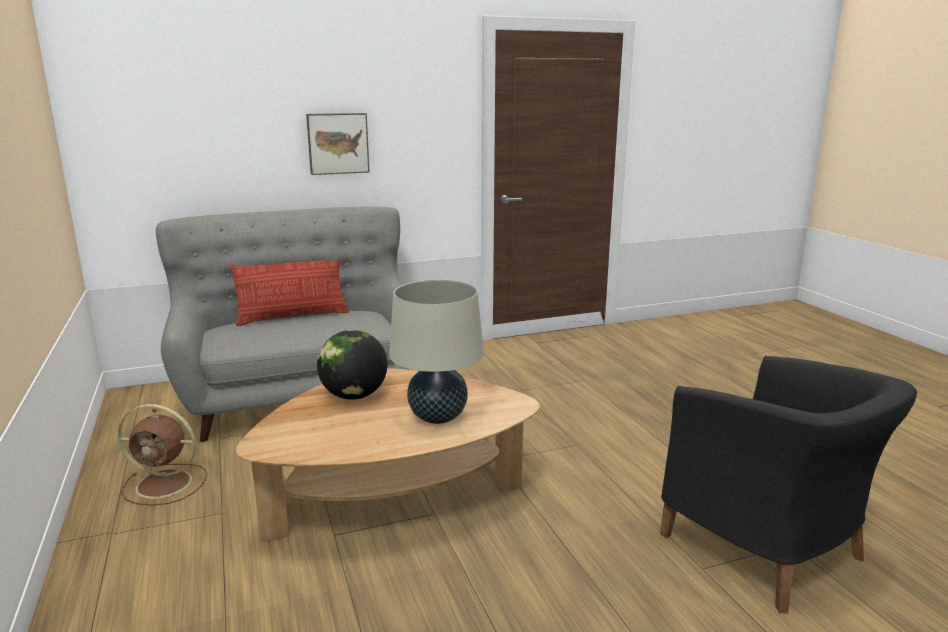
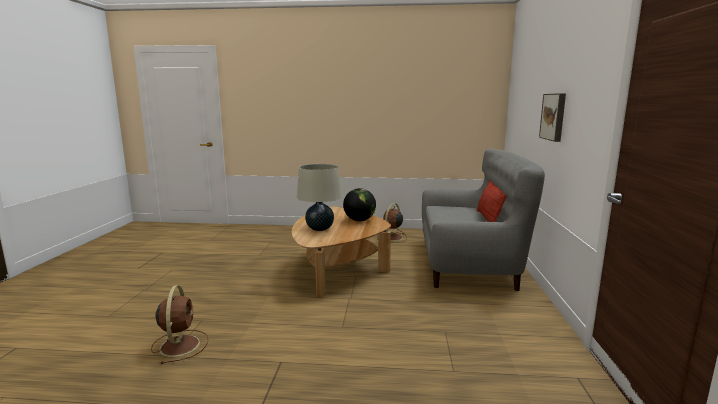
camera: 115 degrees right, 5 degrees down
(767, 550) = (180, 345): black armchair -> brown fan

